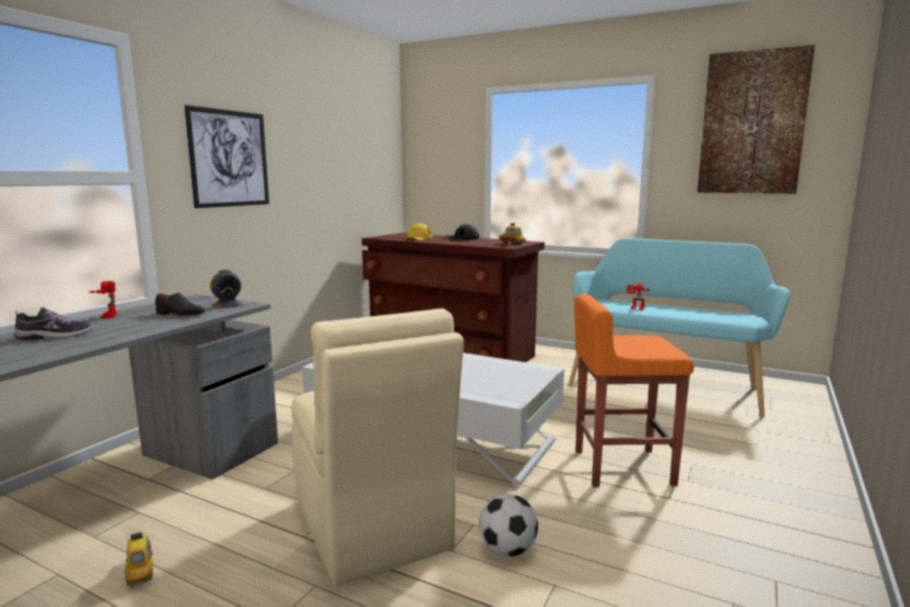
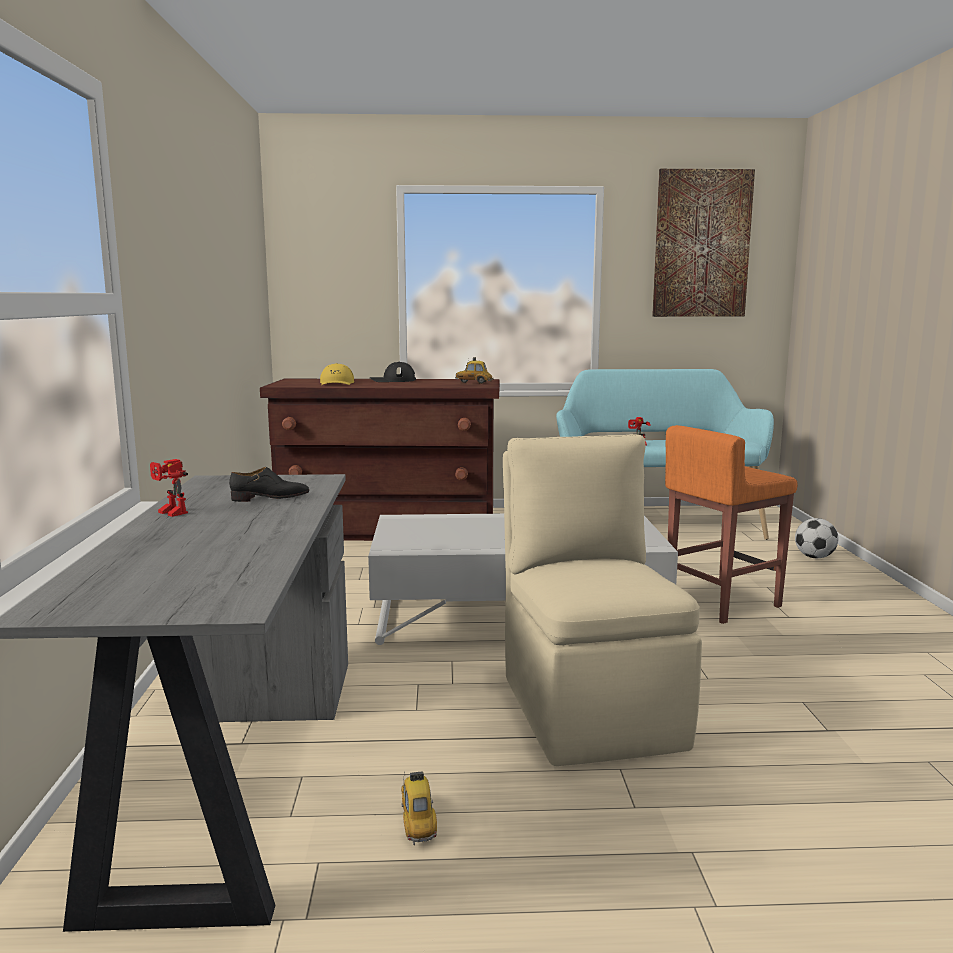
camera: 30 degrees left, 0 degrees up
(55, 336) = (189, 542): shoe -> none
(141, 570) = (417, 822): toy car -> toy car turned 45 degrees clockwise
(227, 305) = (295, 481): alarm clock -> none
(229, 158) = (171, 274): picture -> none
(372, 527) = (590, 708): beige chair -> beige chair turned 135 degrees counterclockwise
(507, 550) = (732, 689): football -> football (814, 557)

